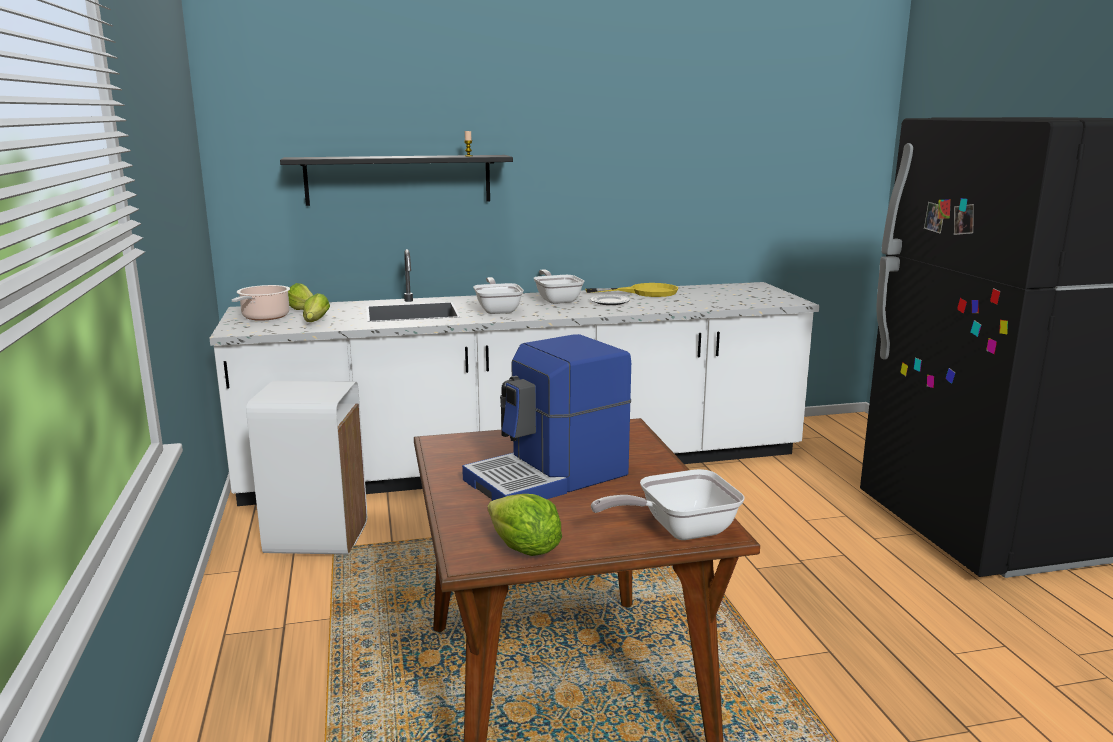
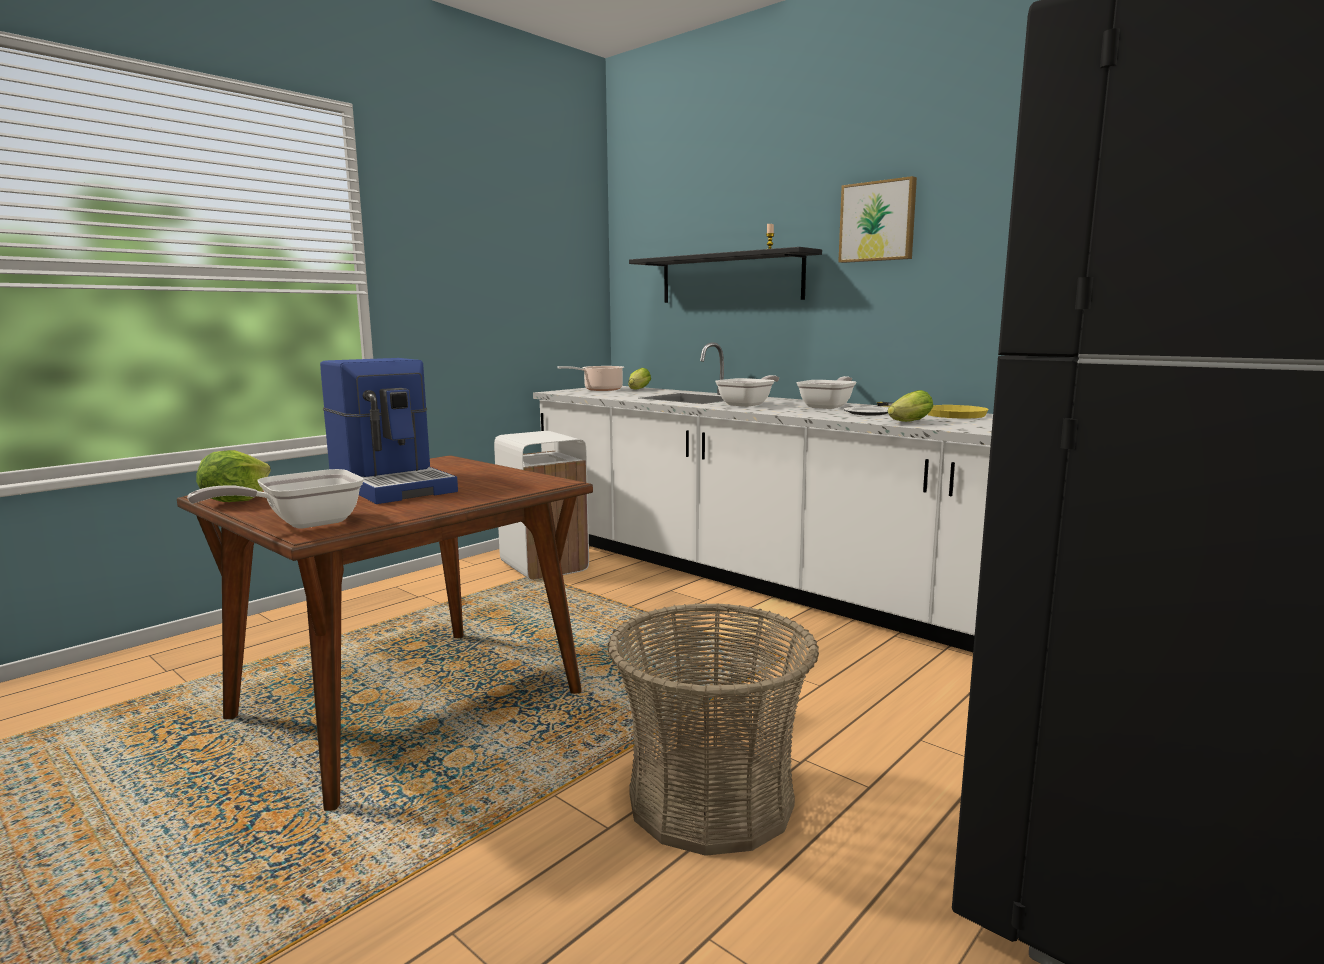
camera: 55 degrees right, 5 degrees down
(315, 322) = (611, 394): lettuce -> lettuce (907, 422)
(549, 478) = (393, 485): coffee machine -> coffee machine turned 150 degrees counterclockwise
(559, 133) = (878, 221): none -> picture
(678, 530) = (302, 524): frying pan -> frying pan turned 75 degrees counterclockwise
(823, 605) = (711, 800): none -> basket

